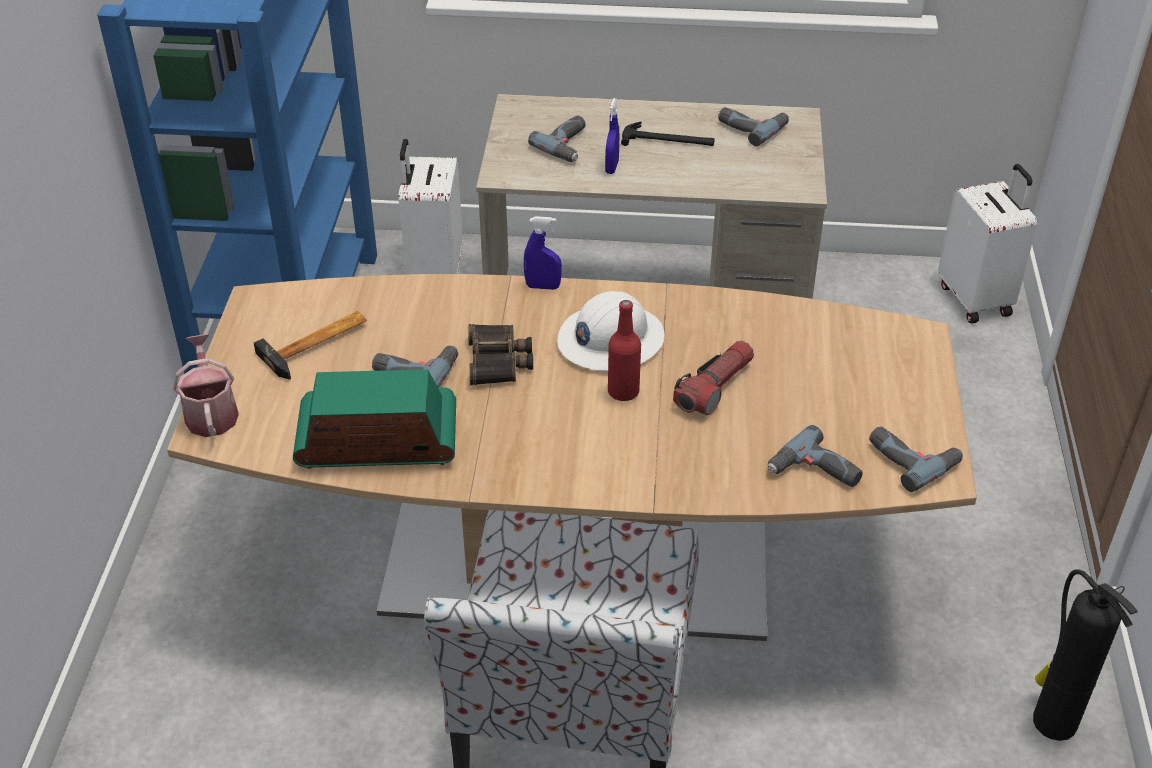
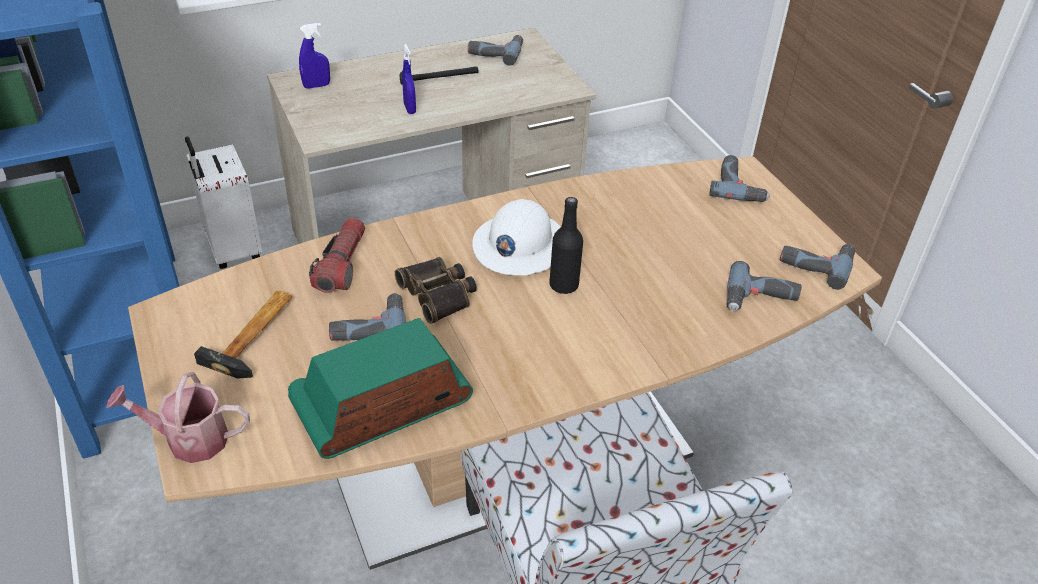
camera: 30 degrees left, 0 degrees up
(211, 412) = (189, 439): watering can -> watering can turned 45 degrees counterclockwise
(543, 286) = (428, 219): blue spray bottle -> blue spray bottle (316, 86)
(569, 145) = (360, 100): power drill -> power drill (739, 186)
(623, 392) = (563, 285): red bottle -> black bottle
(714, 388) = (632, 258): flashlight -> flashlight (342, 265)
(976, 299) = (656, 154): white suitcase -> none
(1052, 720) = (914, 433): fire extinguisher -> none

